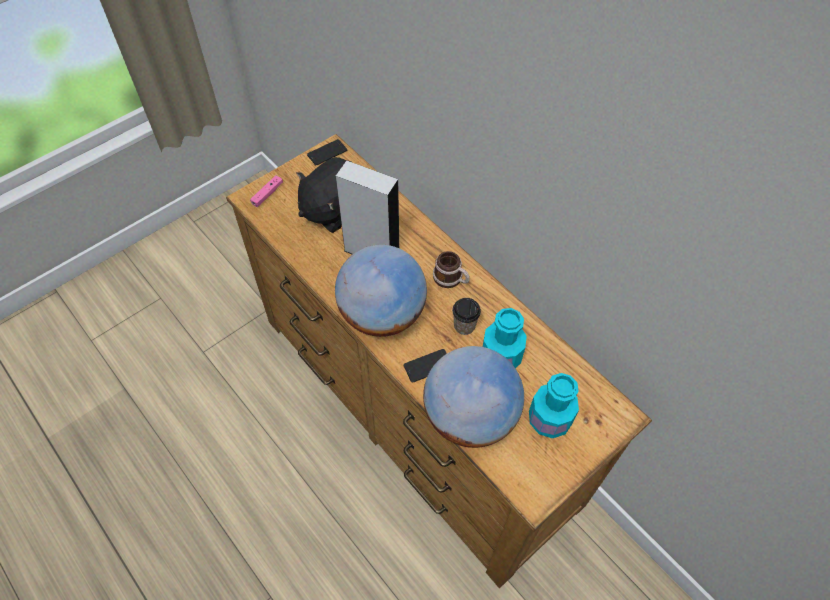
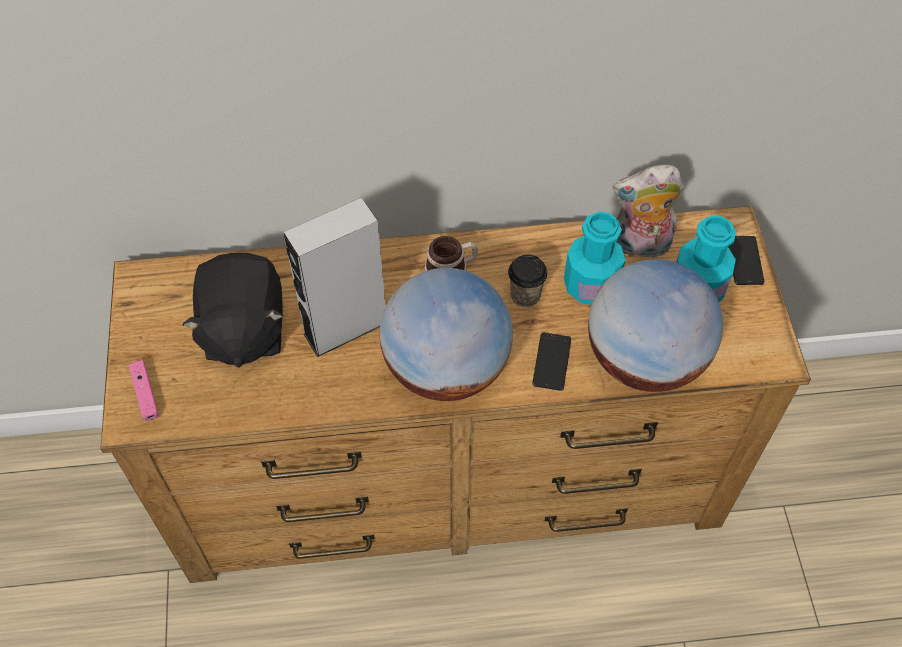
camera: 55 degrees left, 0 degrees up
(327, 153) = (139, 288): phone -> phone (745, 260)
(555, 368) = (639, 246): none -> plush toy

